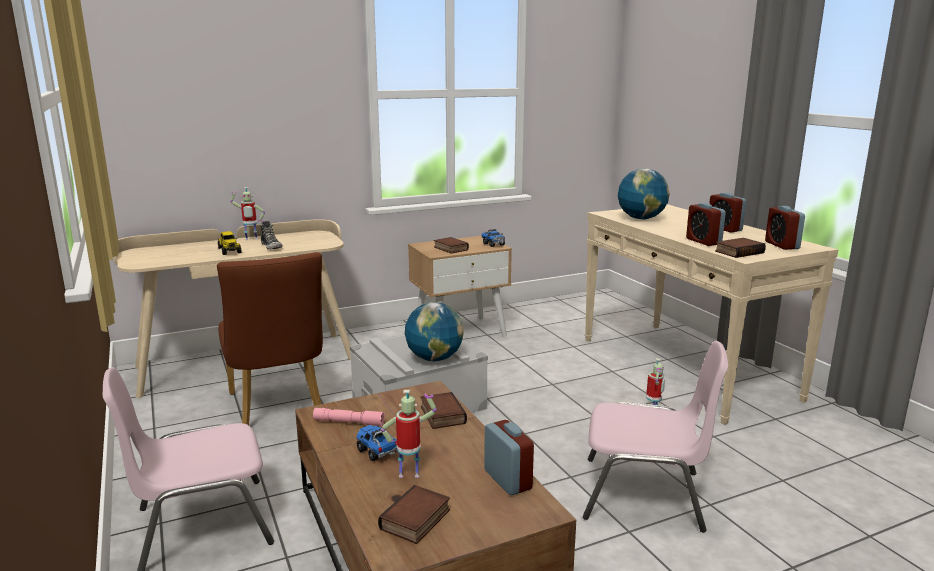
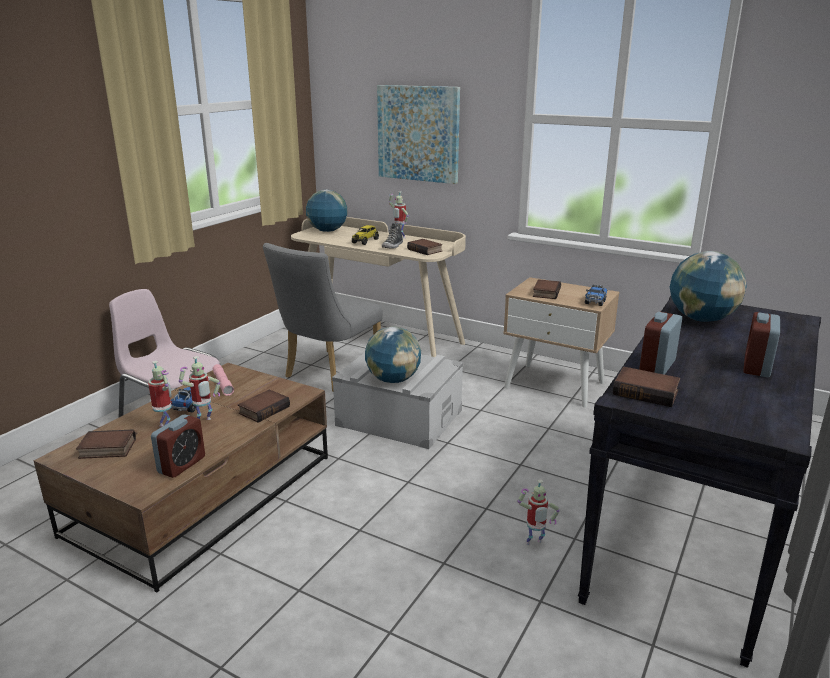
camera: 55 degrees right, 5 degrees up
(152, 254) = (327, 231): none -> globe
(247, 120) = (418, 133): none -> picture
(278, 409) = (328, 374): brown chair -> grey chair
(312, 241) = (426, 250): none -> book
(427, 450) = (204, 422): none -> toy robot
(644, 495) = (367, 582): pink chair -> none
(686, 368) = (689, 536): beige console table -> black console table
(782, 245) = (741, 413): alarm clock -> none

